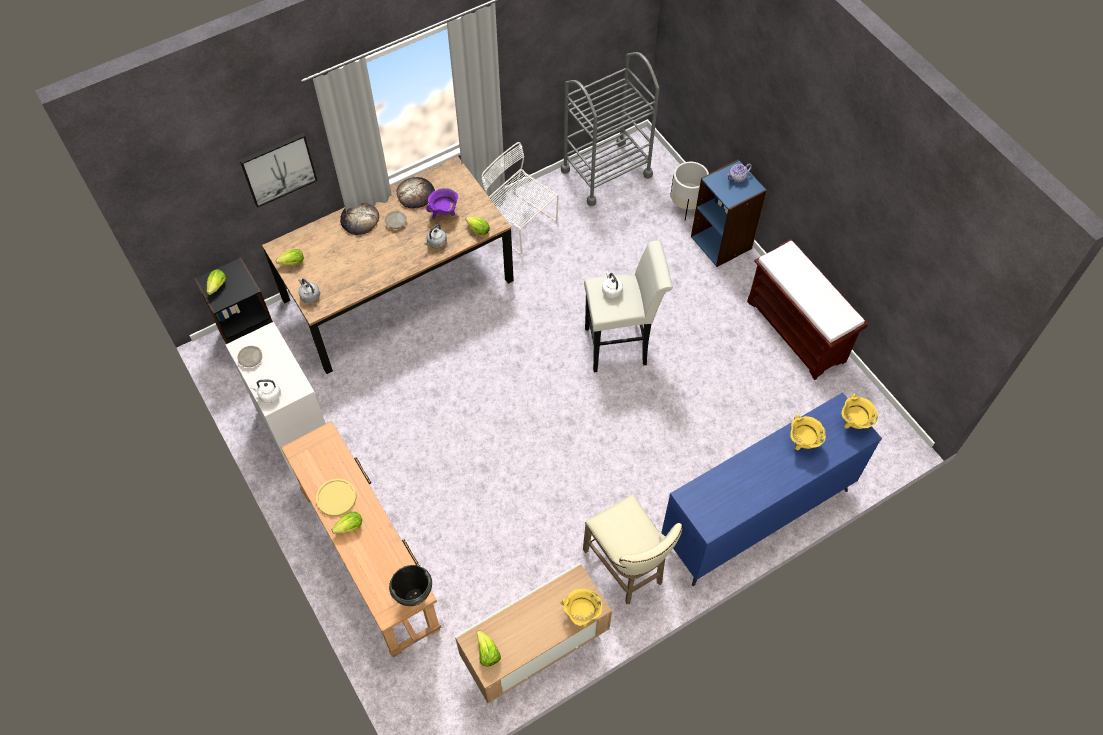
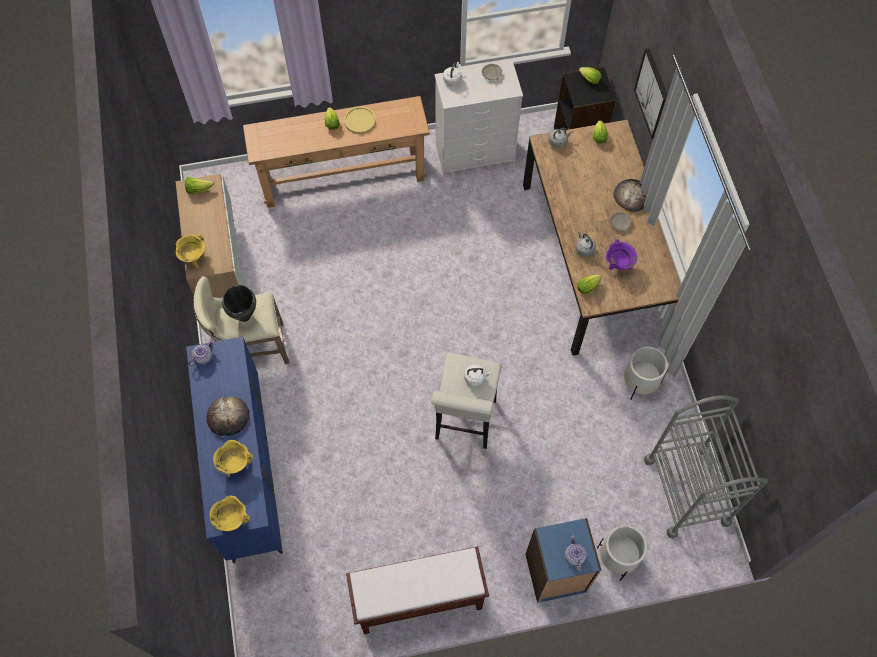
camera: 110 degrees right, 5 degrees up
(414, 597) = (257, 149): black cooking pot -> black cooking pot (244, 315)
(416, 194) = (649, 248): bread -> bread (228, 417)
(520, 224) = (639, 383): white chair -> white planter
(710, 521) = (203, 357): none -> teapot

